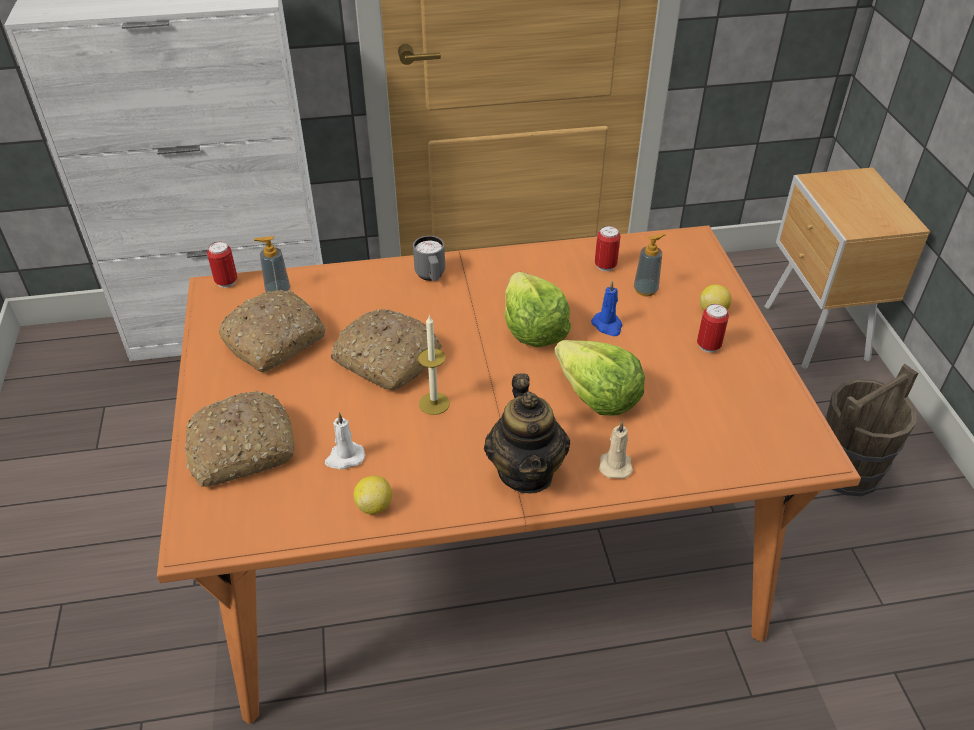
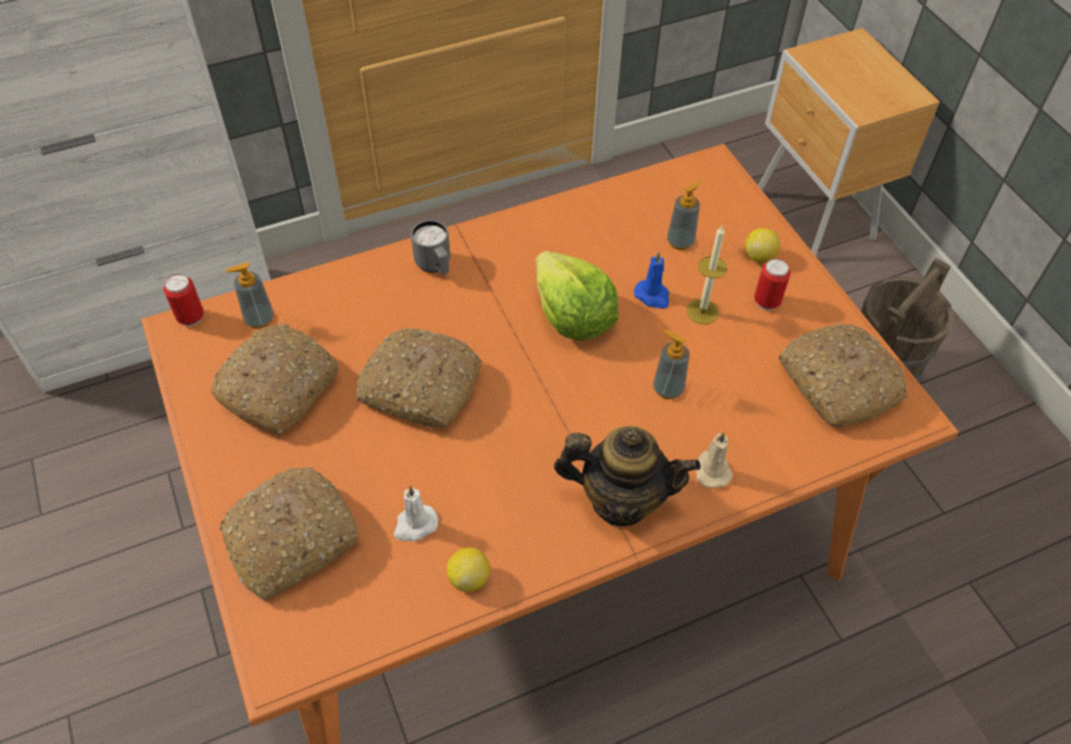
camera: 15 degrees left, 10 degrees up
(434, 403) = (493, 434): candle -> candle (702, 311)
(526, 472) = (621, 499): teapot -> teapot turned 60 degrees counterclockwise
(597, 396) = (668, 388): lettuce -> soap dispenser
(605, 266) = (627, 217): can -> none
(753, 418) = (836, 383): none -> bread

